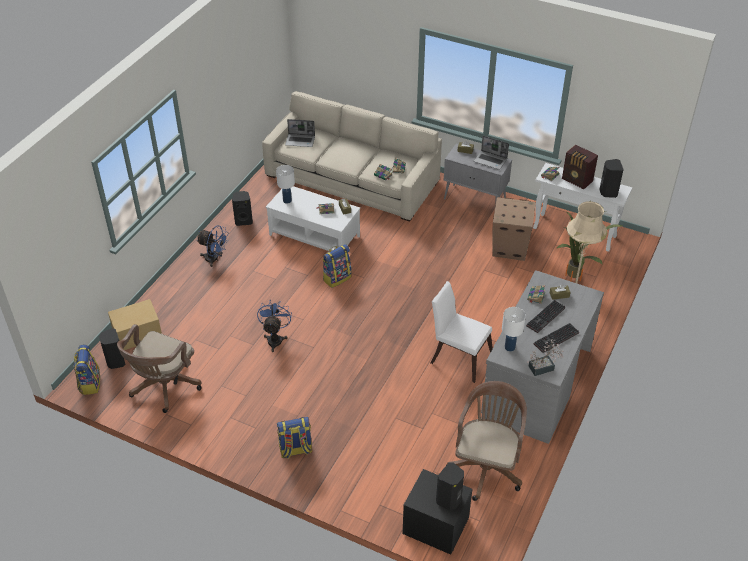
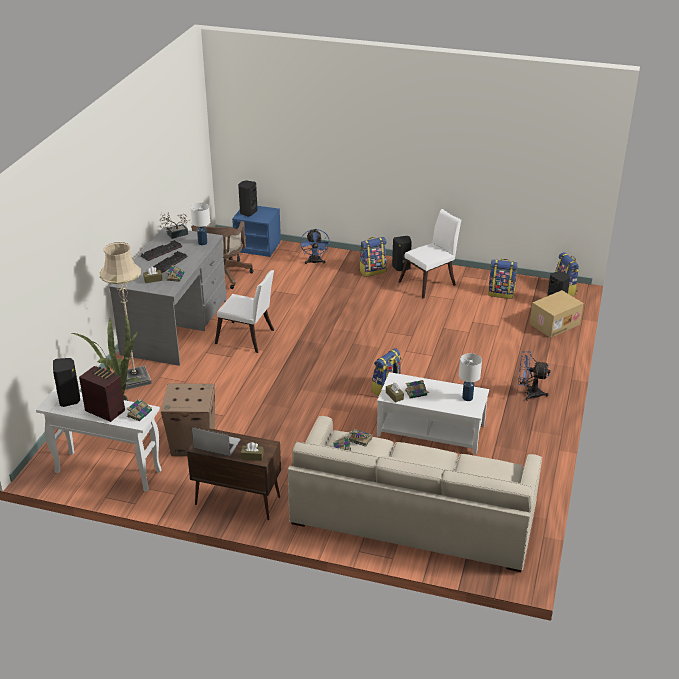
camera: 170 degrees right, 10 degrees down
(163, 387) = (501, 293): brown office chair -> backpack
(235, 417) = (430, 282): none -> white chair
(244, 221) = (525, 438): black speaker -> black speaker (401, 267)
(275, 338) = (425, 334): blue fan -> blue fan (315, 262)
(300, 141) = (492, 476): laptop -> none
(435, 526) = (258, 246): black nightstand -> blue nightstand
(475, 200) = (236, 501): grey cabinet -> brown cabinet

